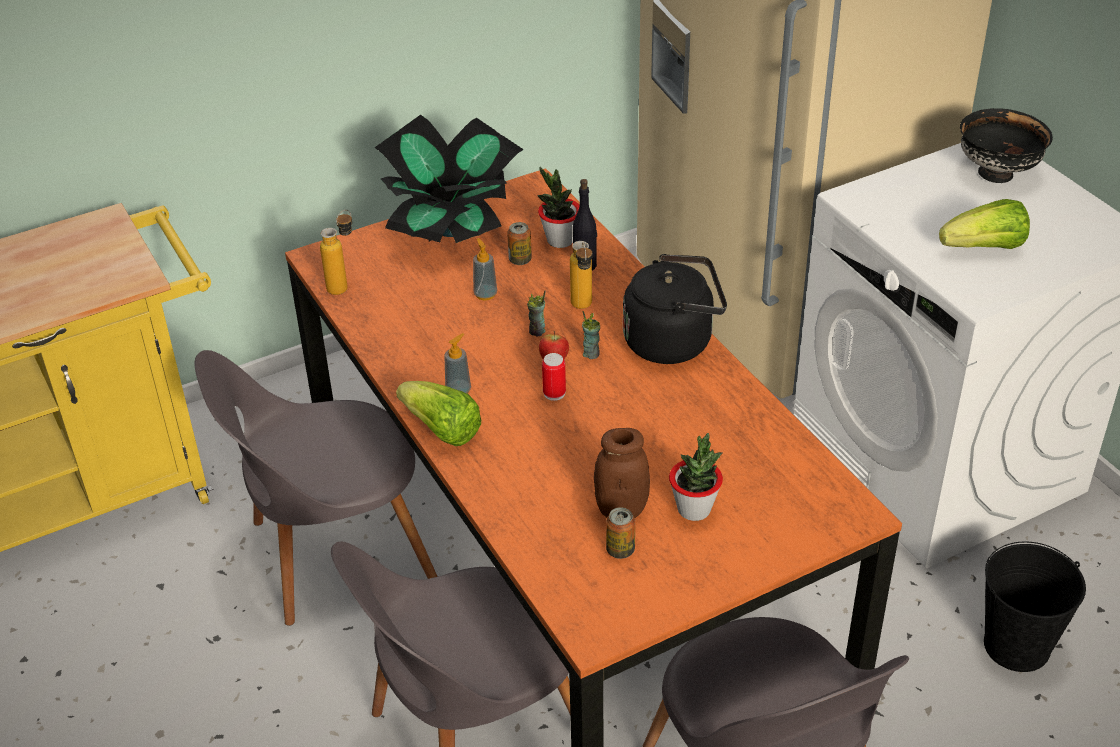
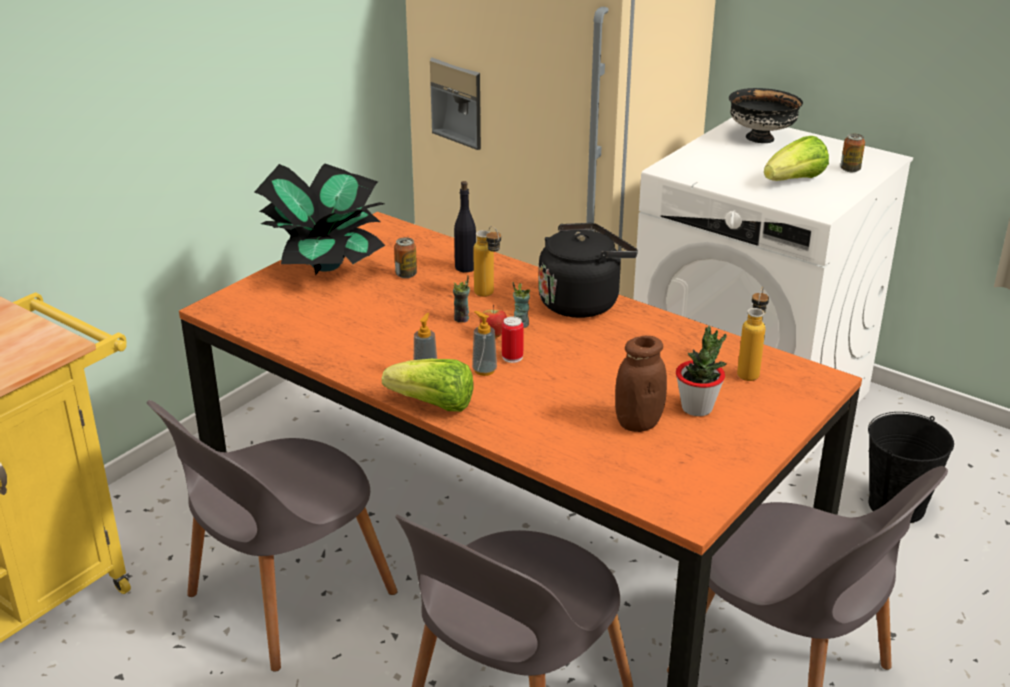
camera: 25 degrees left, 10 degrees down
(344, 285) = (257, 322): bottle -> bottle (750, 371)
(485, 294) = (394, 303): soap dispenser -> soap dispenser (484, 370)
(560, 240) = (430, 255): potted plant -> none
(620, 550) = (661, 451): can -> can (850, 169)

